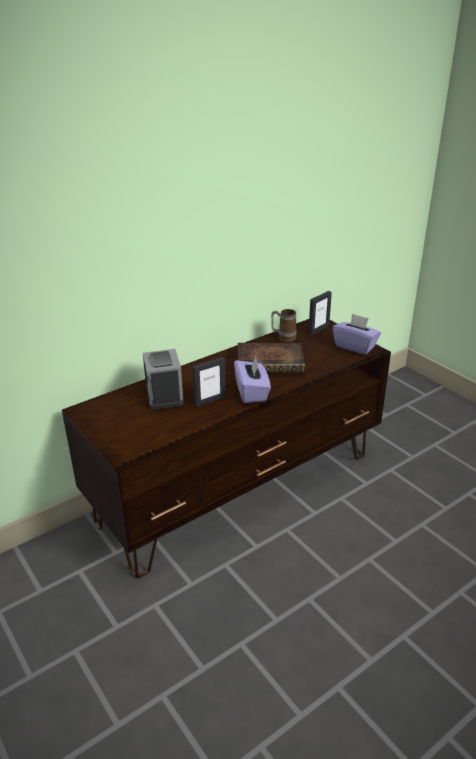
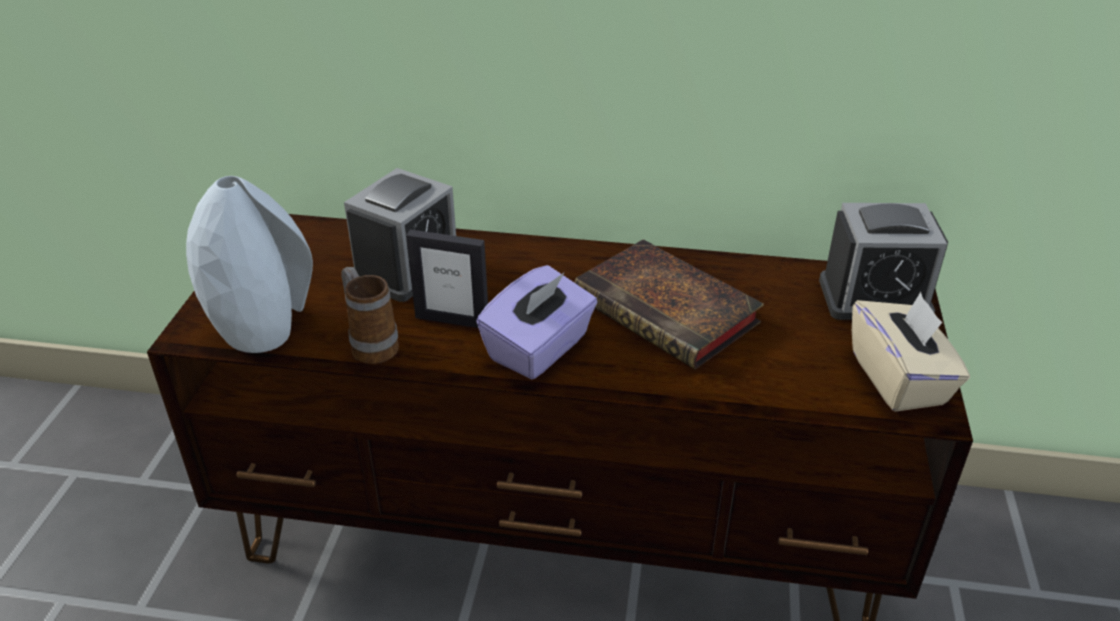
camera: 45 degrees right, 5 degrees up
(147, 439) = (264, 327): none -> grey vase
(283, 338) = (770, 277): mug -> mug (370, 344)
(318, 329) = (874, 298): picture frame -> alarm clock
(355, 346) = (899, 379): purple tissue box -> beige tissue box

